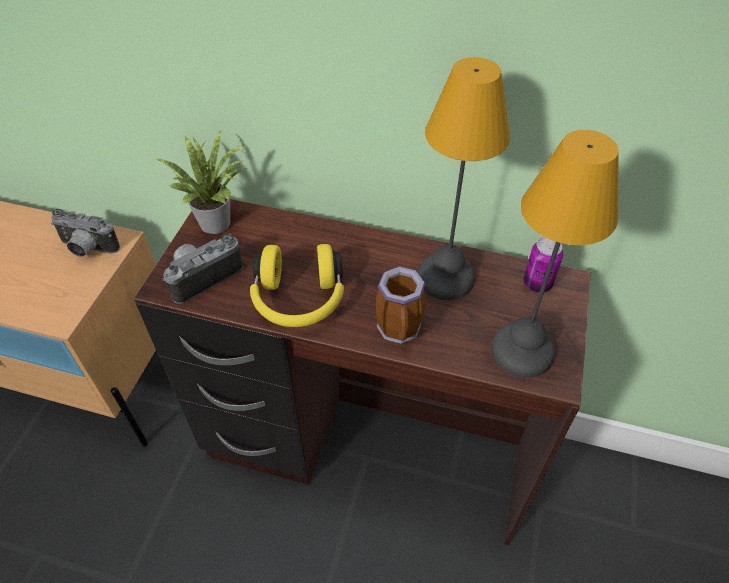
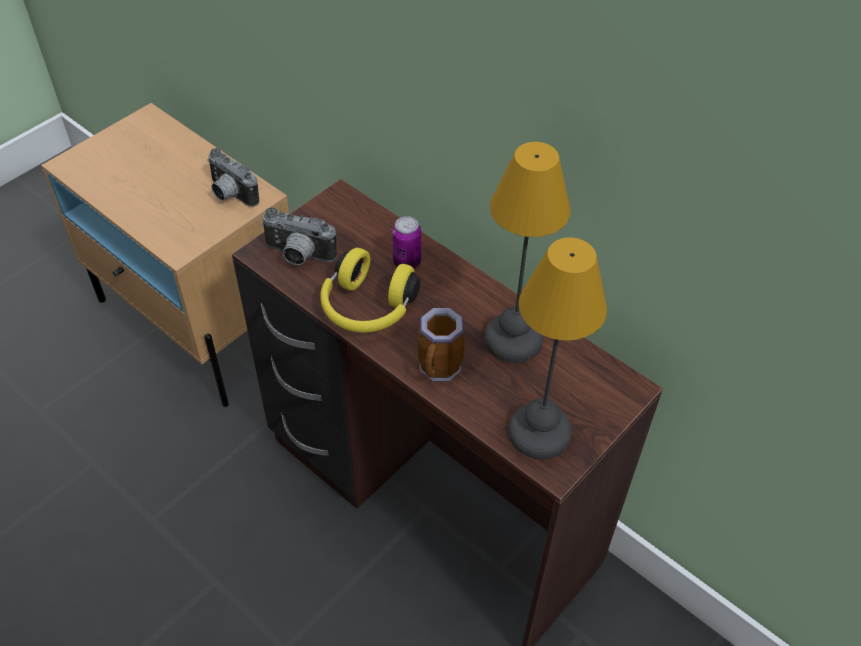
camera: 25 degrees right, 0 degrees up
(203, 276) = (298, 256): camera -> camera turned 150 degrees counterclockwise
(218, 220) = (339, 209): potted plant -> none
(537, 284) = (598, 379): can -> can (407, 262)

